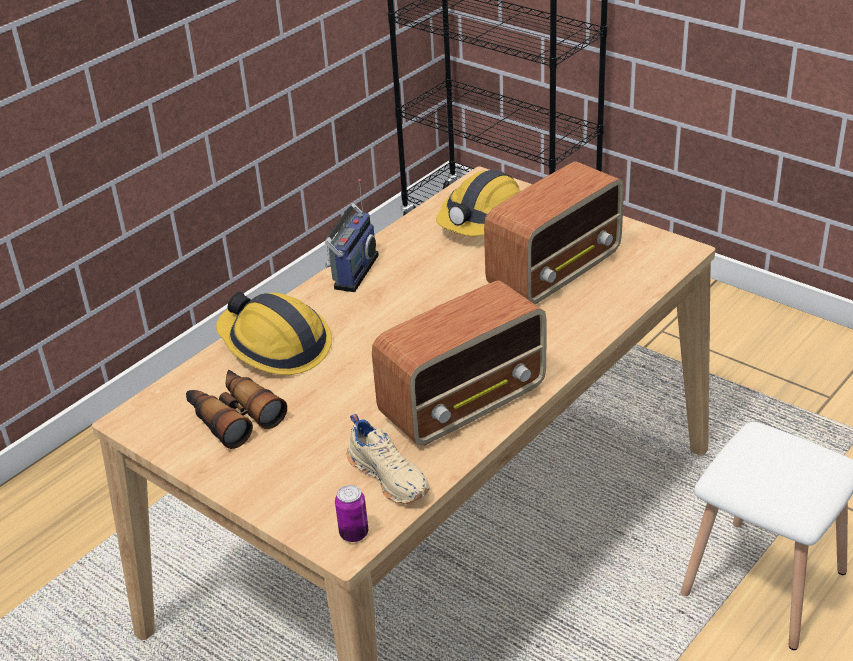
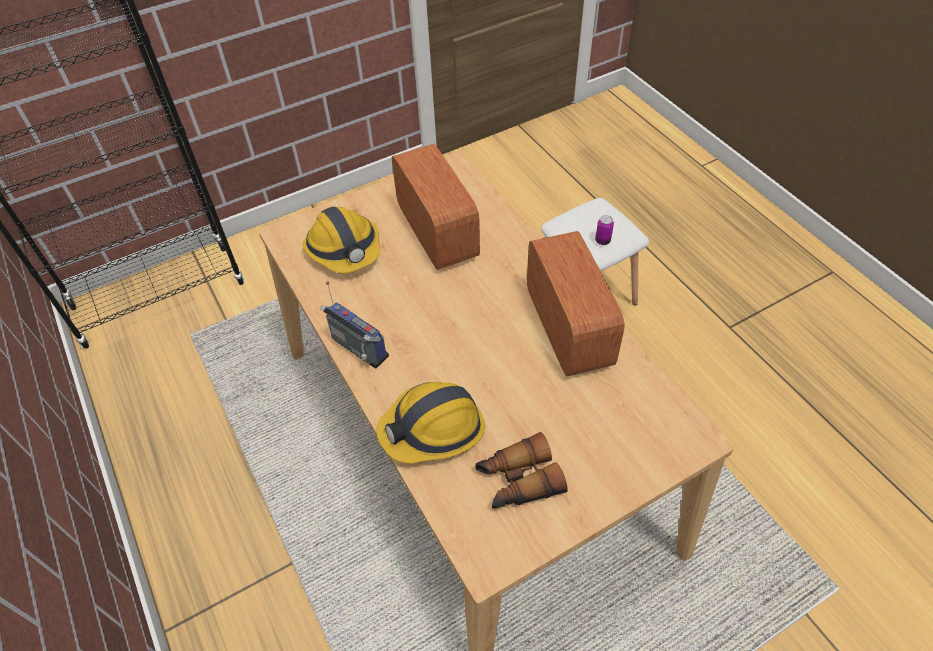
camera: 70 degrees left, 15 degrees up
(354, 534) = (688, 430): can -> can (602, 241)
(390, 476) = (633, 393): beige shoe -> none

